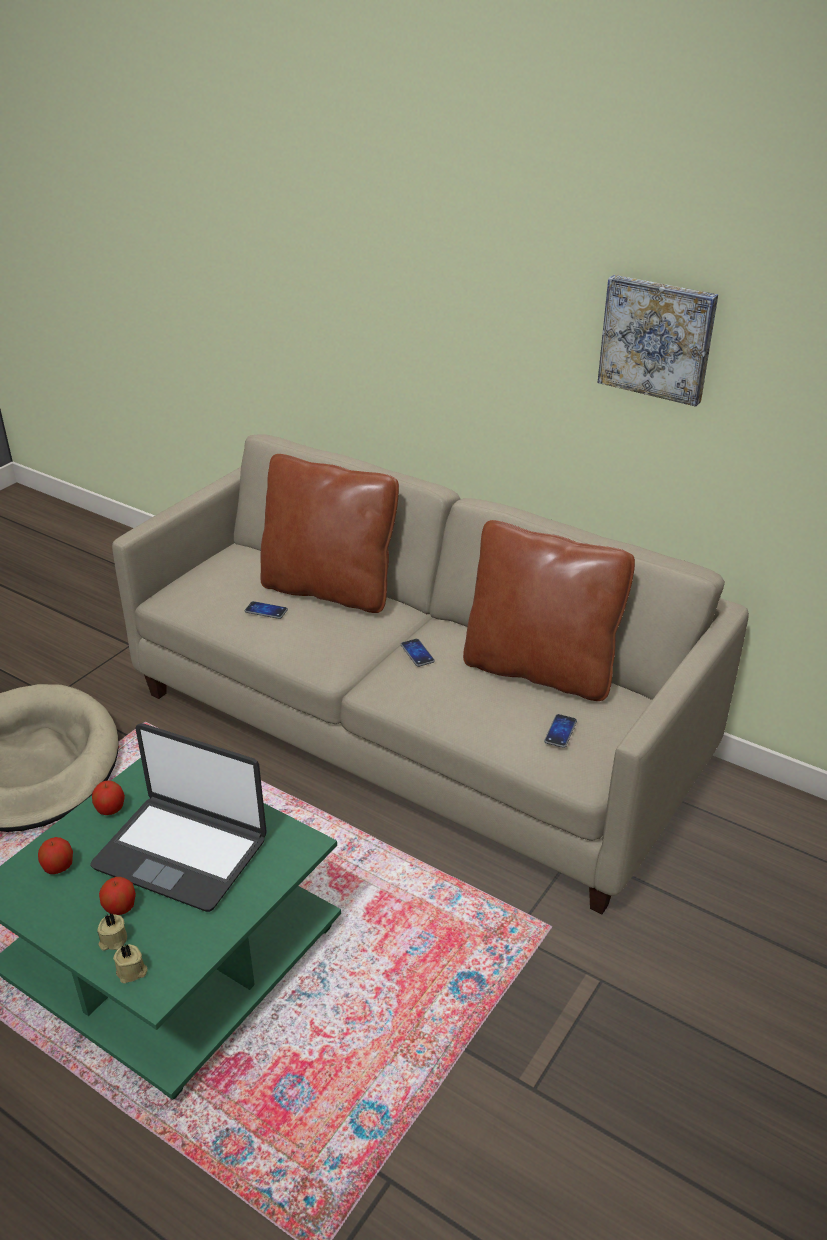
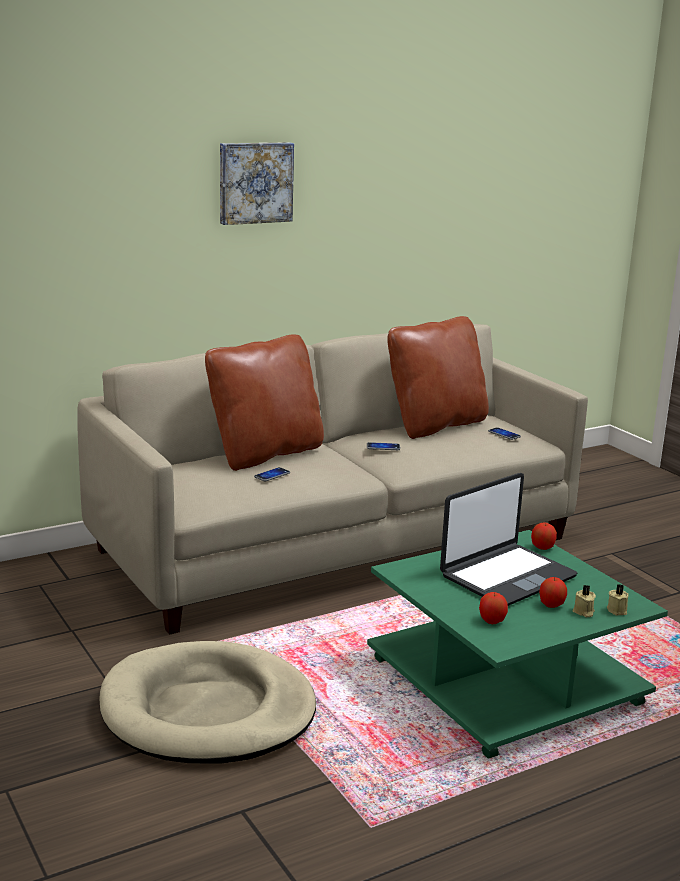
camera: 65 degrees left, 15 degrees down
(111, 809) = (437, 592): apple -> apple (542, 547)
(657, 338) = (401, 191): picture -> picture (255, 182)

